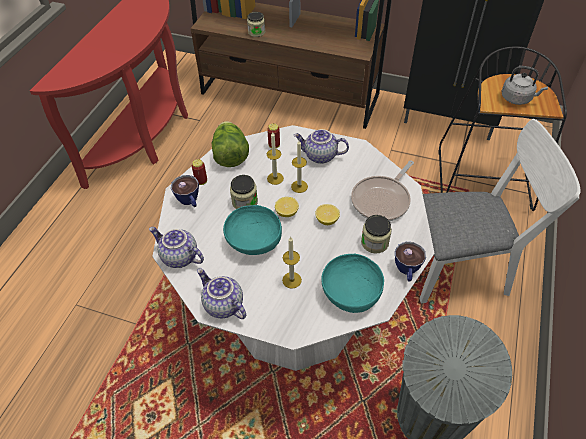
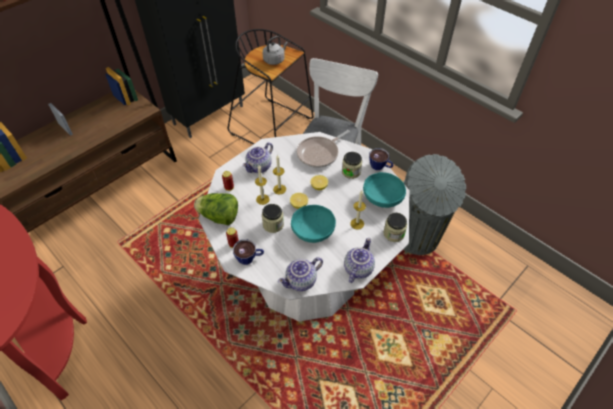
camera: 65 degrees left, 0 degrees up
(222, 305) = (357, 268): teapot -> teapot turned 135 degrees clockwise
(256, 32) = (54, 158): jar -> jar (393, 233)
(382, 200) = (320, 153): frying pan -> frying pan turned 75 degrees clockwise

